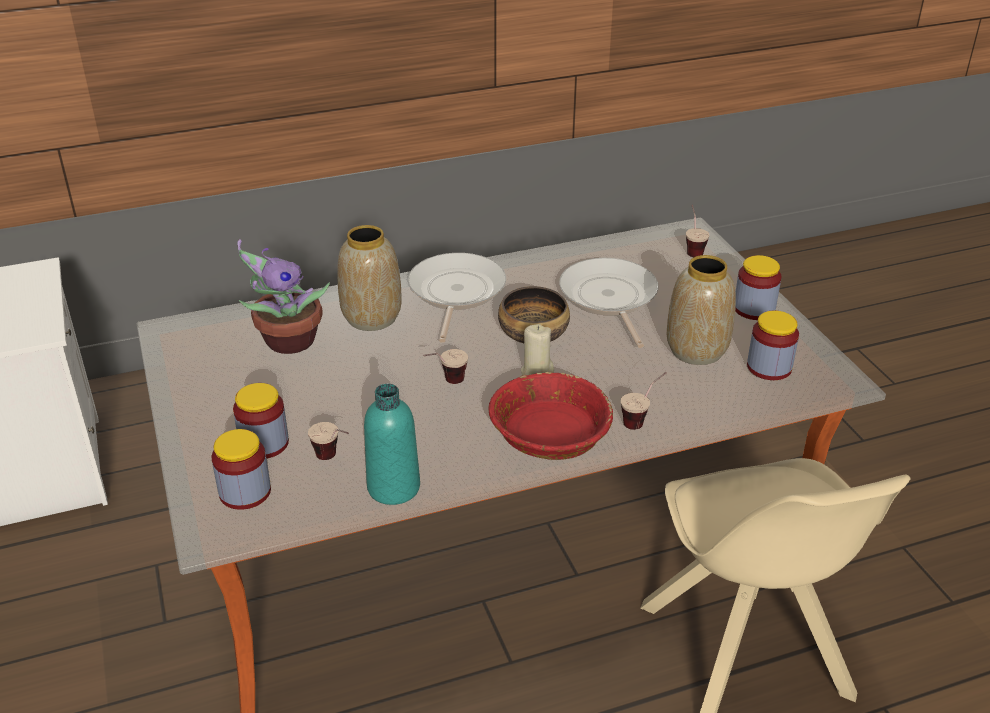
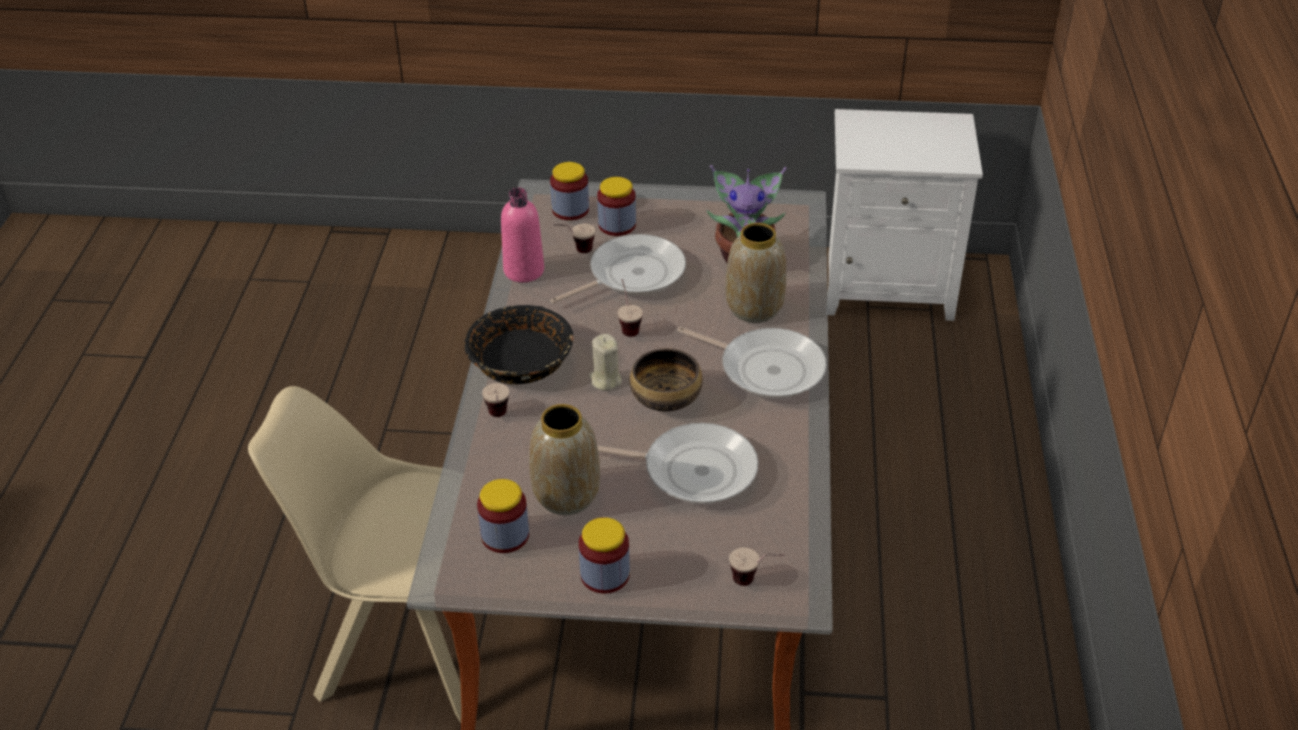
camera: 115 degrees right, 5 degrees up
(357, 405) = (631, 275): none -> frying pan
(393, 487) = (524, 271): turquoise bottle -> pink bottle
(550, 434) = (520, 361): red bowl -> black bowl

